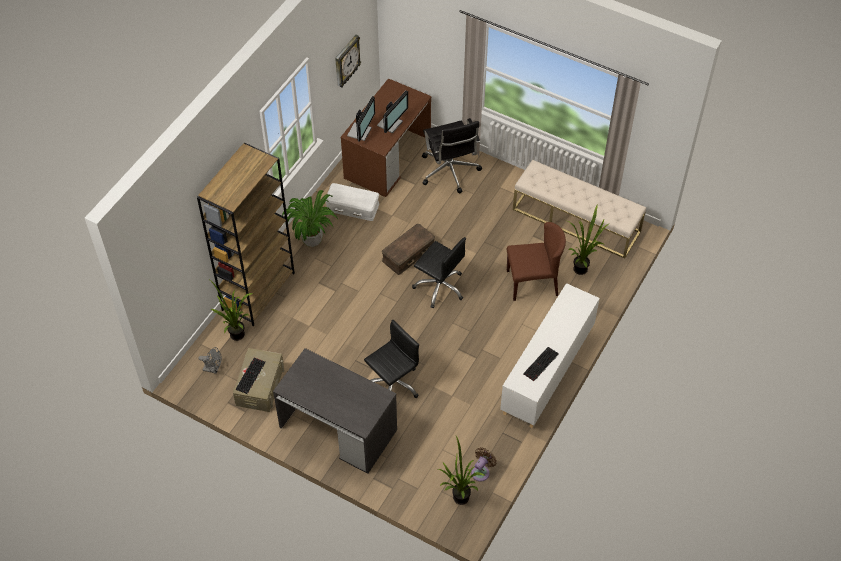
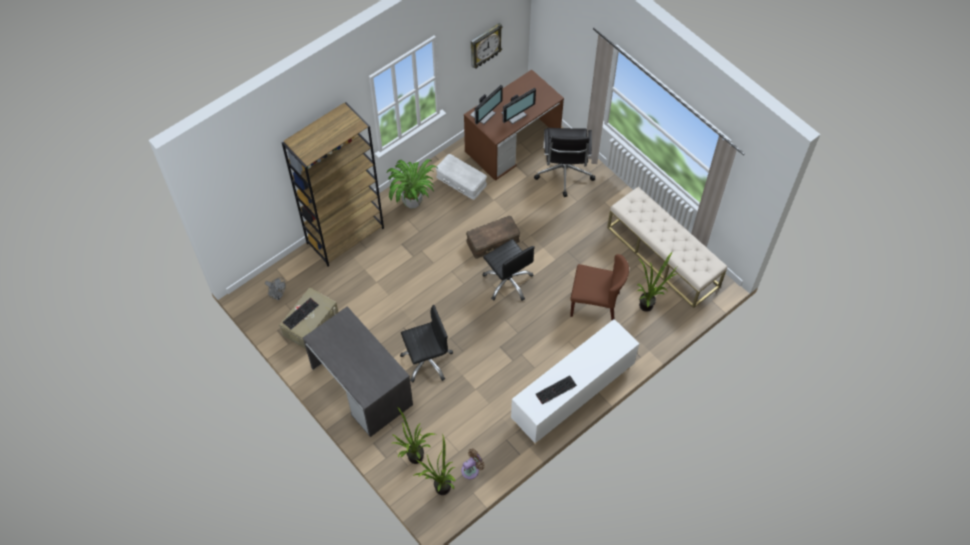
camera: 20 degrees right, 5 degrees up
(236, 338) = (308, 273): potted plant -> potted plant (413, 460)

